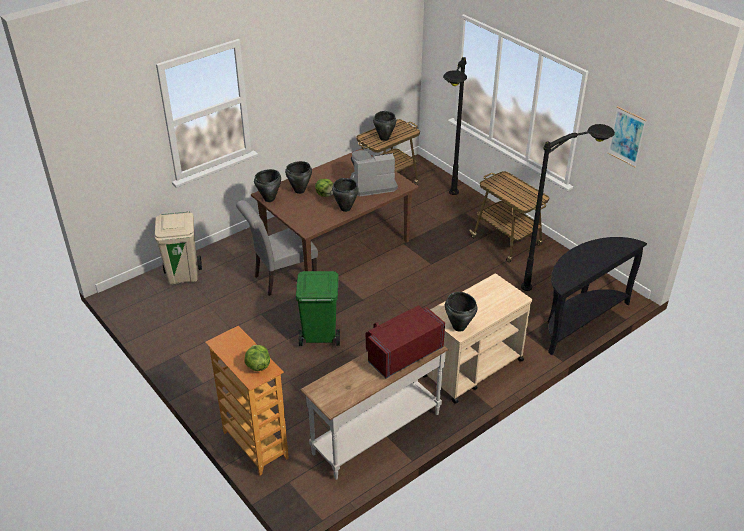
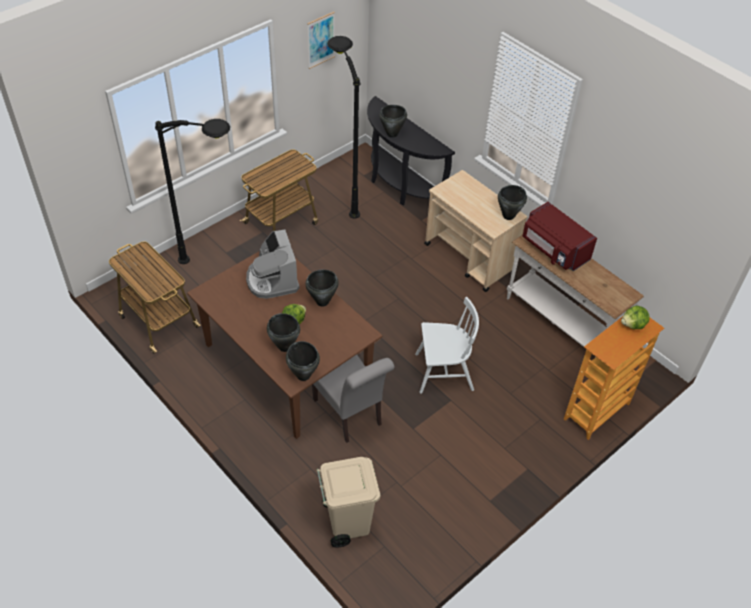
camera: 95 degrees left, 10 degrees up
(319, 336) = (443, 372): green trash can -> white chair
(384, 138) = (156, 274): black cooking pot -> black cooking pot (392, 134)

